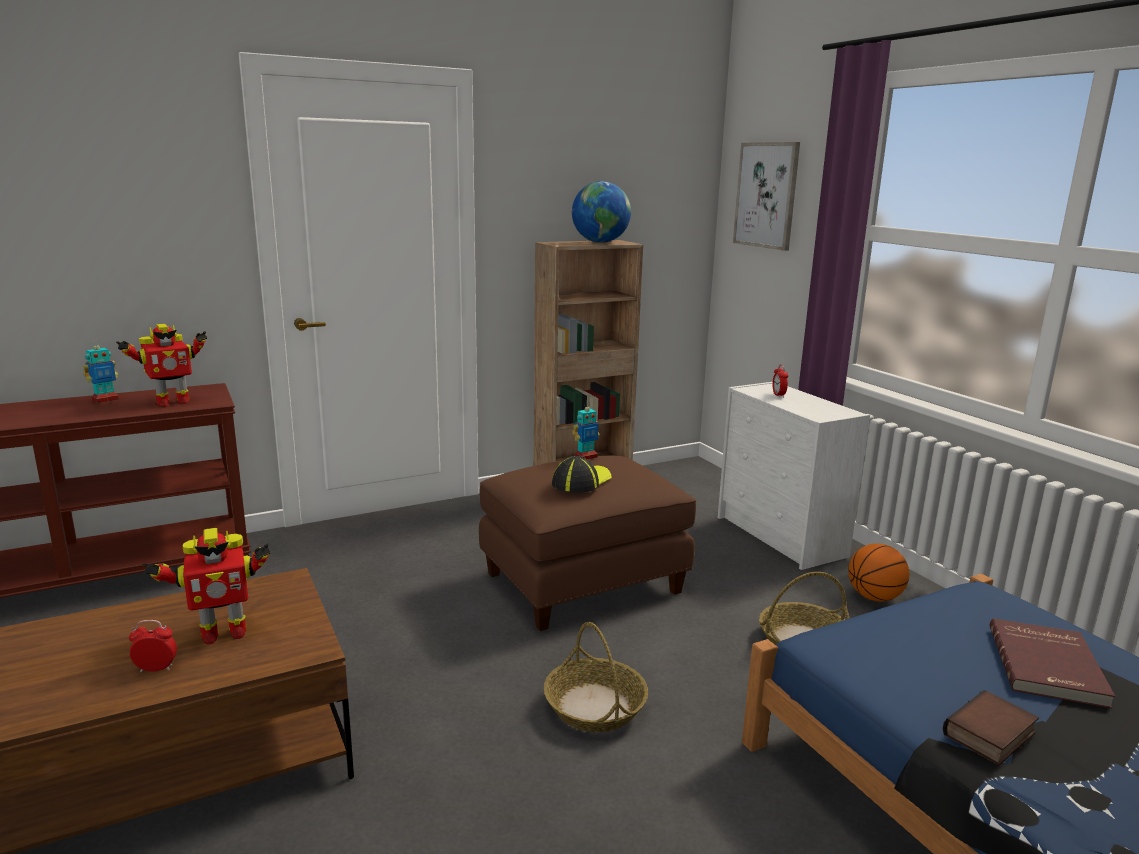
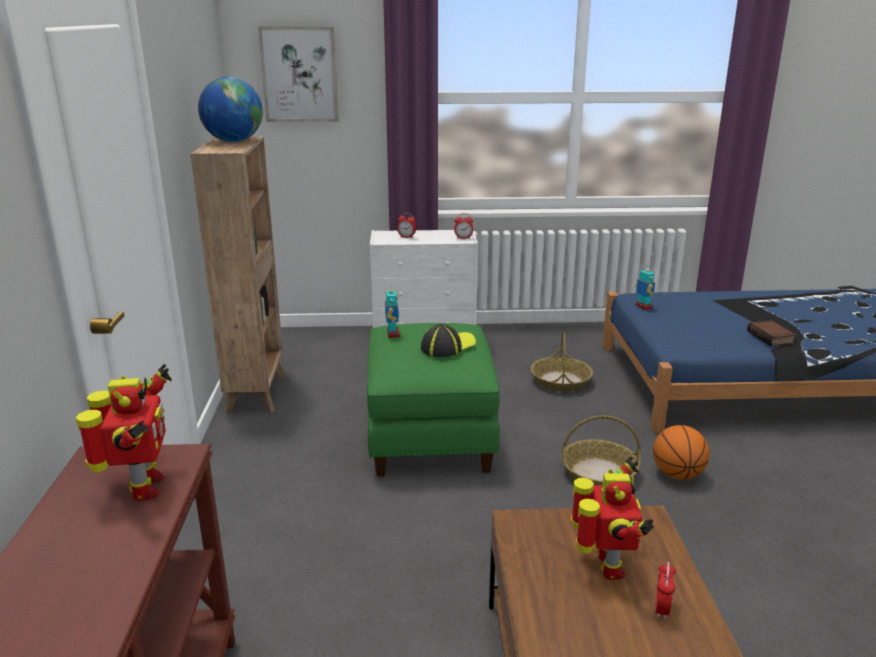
camera: 65 degrees left, 5 degrees up
(105, 399) = (46, 550): toy robot -> toy robot (643, 307)
(581, 481) = (447, 346): cap -> cap turned 75 degrees clockwise
(583, 582) = (428, 435): brown ottoman -> green ottoman
(822, 415) = (463, 238): none -> alarm clock
(874, 597) = (524, 344): basketball -> basketball (677, 474)
(1048, 666) = (713, 308): red book -> none

